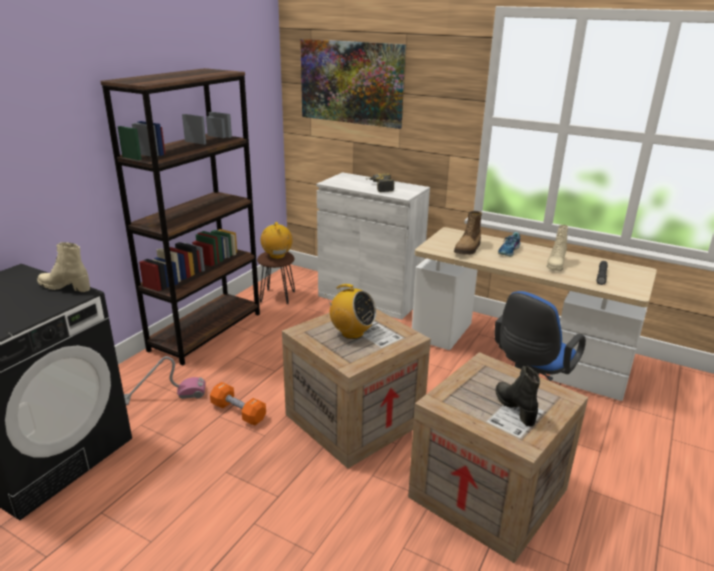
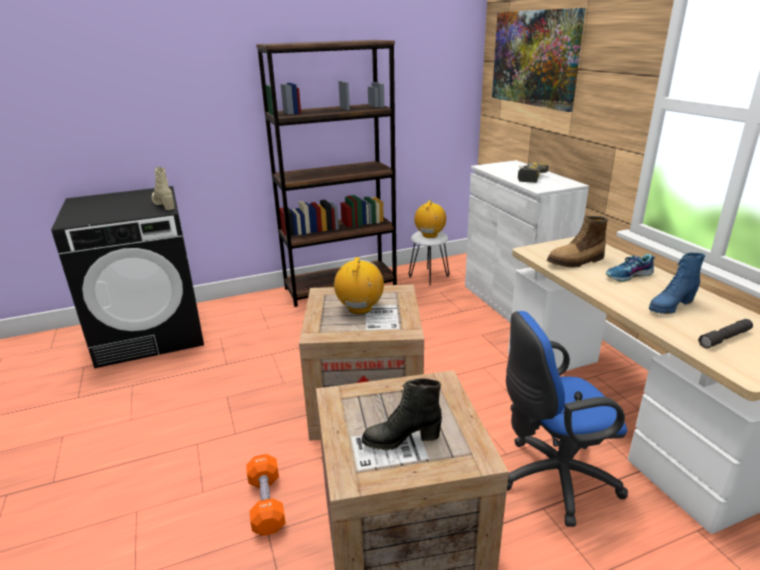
camera: 40 degrees right, 0 degrees up
(164, 396) = (257, 324): vacuum cleaner -> none
(238, 412) = (288, 356): orange dumbbell -> orange dumbbell (266, 504)
(277, 296) = (429, 276): brown stool -> white stool
(352, 333) = (360, 308): radio -> radio turned 150 degrees counterclockwise
(515, 408) = (401, 439): black boot -> black boot turned 120 degrees counterclockwise
(555, 265) = (670, 306): beige boot -> blue boot

